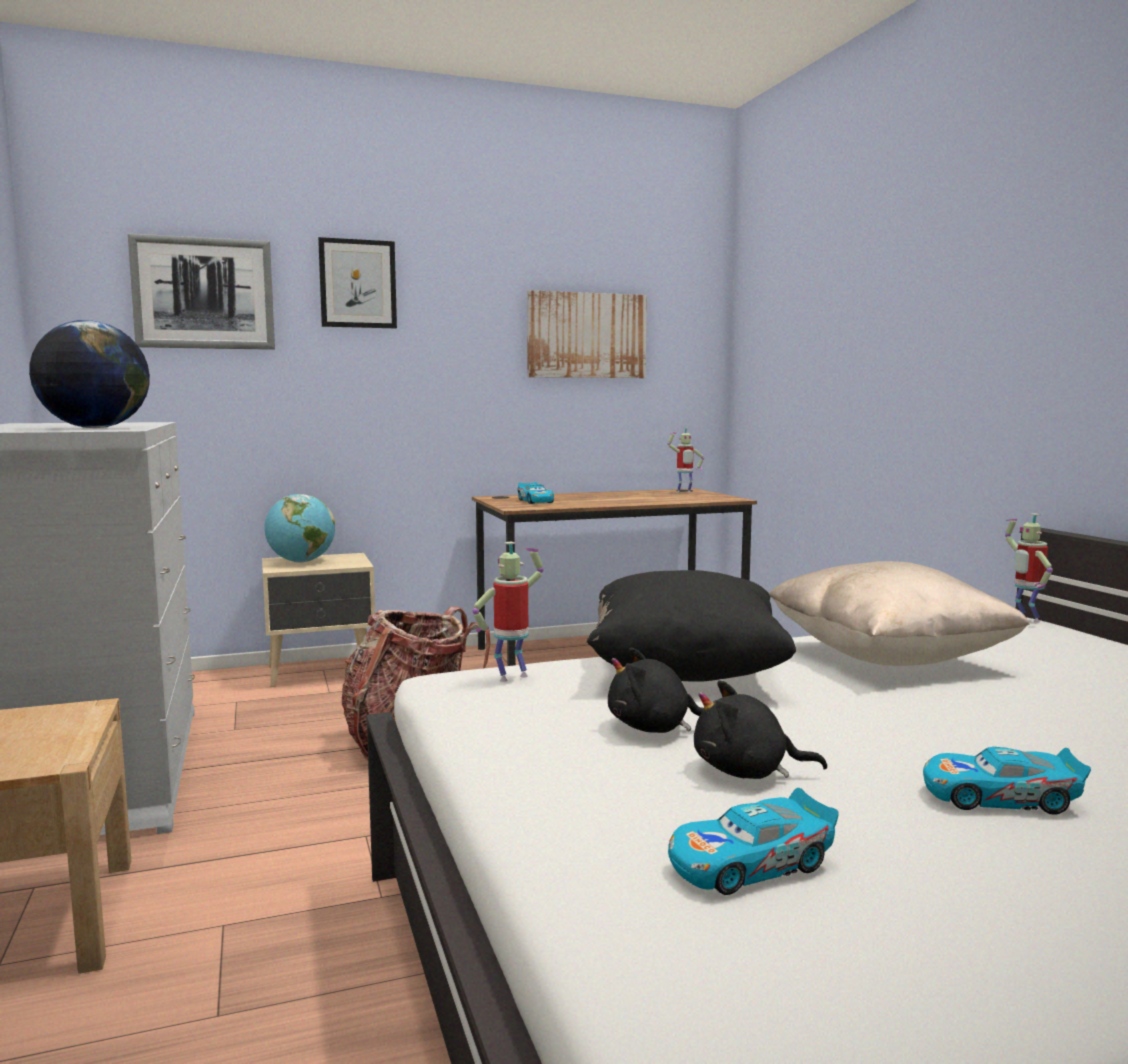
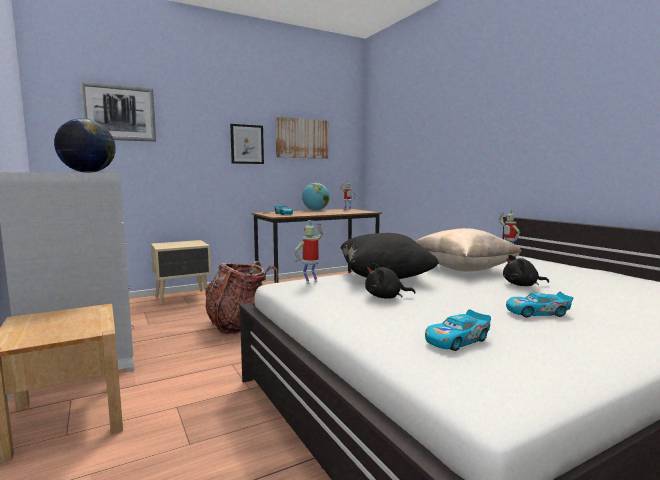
camera: 10 degrees left, 0 degrees up
(301, 562) = (172, 244): globe -> globe (315, 210)
(358, 284) = (196, 111): picture -> picture (247, 144)
(747, 772) = (434, 310): black plush toy -> black plush toy (522, 285)

